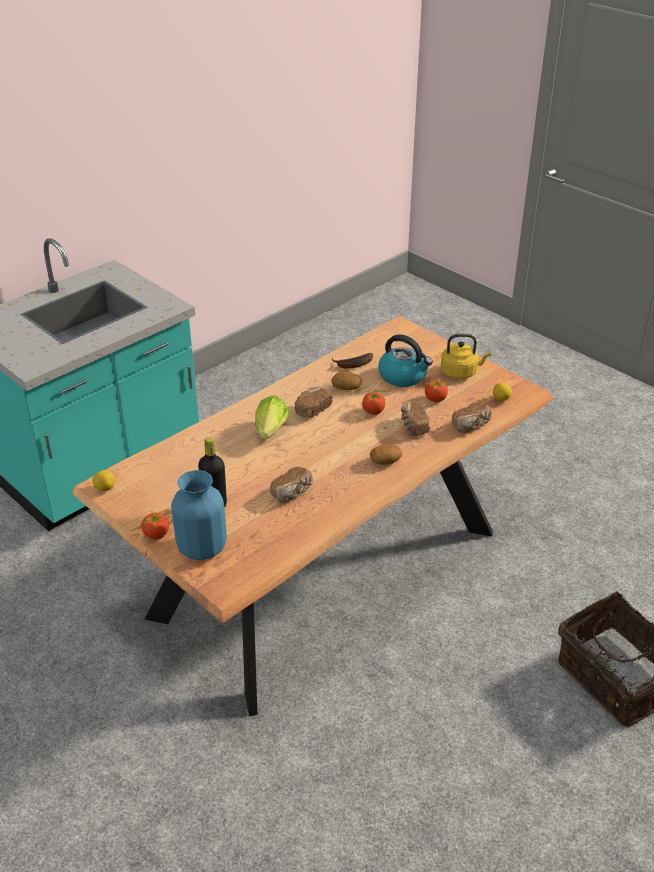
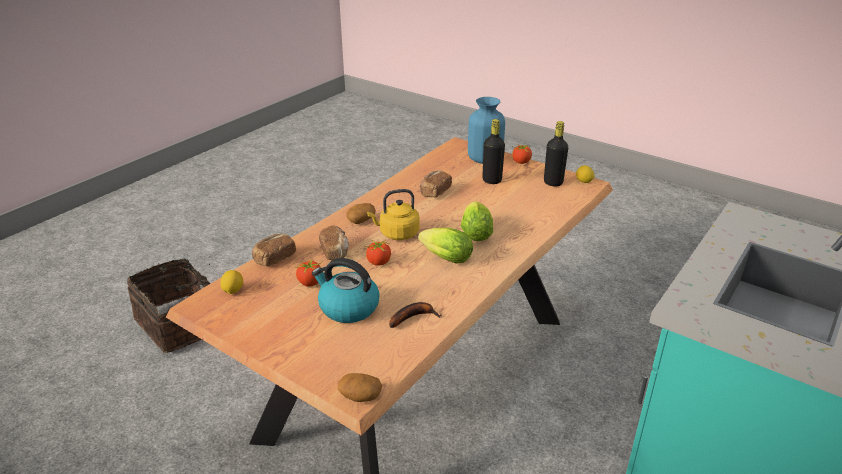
camera: 170 degrees right, 5 degrees down
(142, 491) = (553, 182): none -> black bottle
(312, 410) = (443, 258): bread -> lettuce
(347, 387) = (413, 286): potato -> potato (360, 396)
(461, 372) = (274, 321): yellow kettle -> yellow kettle (397, 234)

